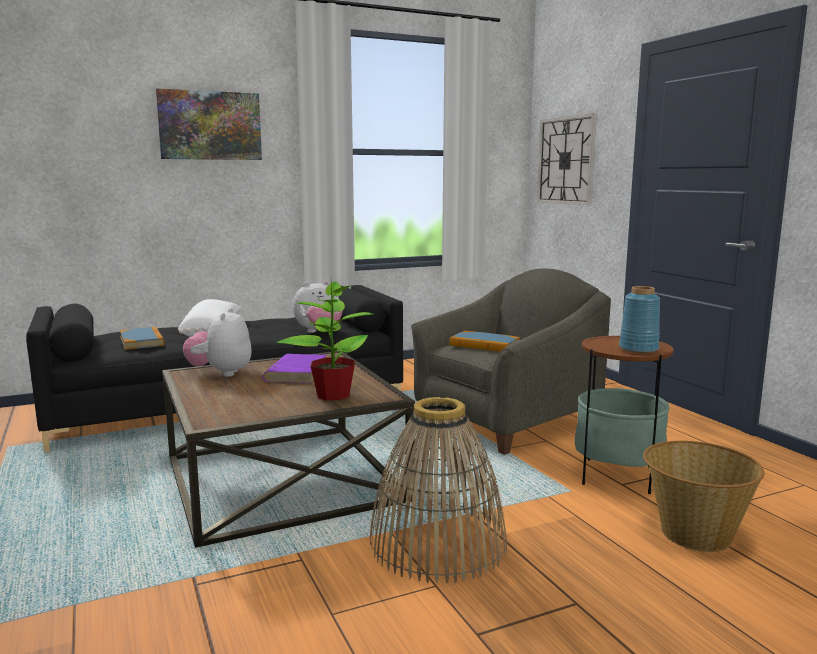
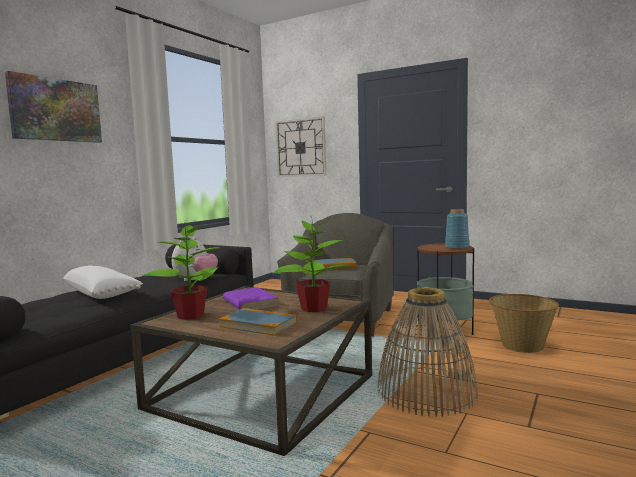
camera: 35 degrees left, 5 degrees down
(142, 341) = (48, 311): book -> book (258, 325)
(221, 373) = (190, 315): plush toy -> potted plant

